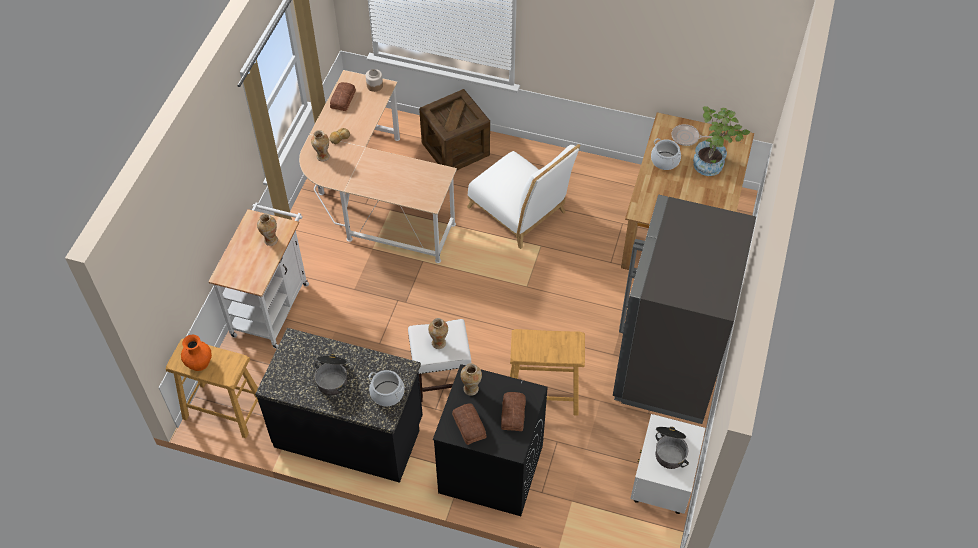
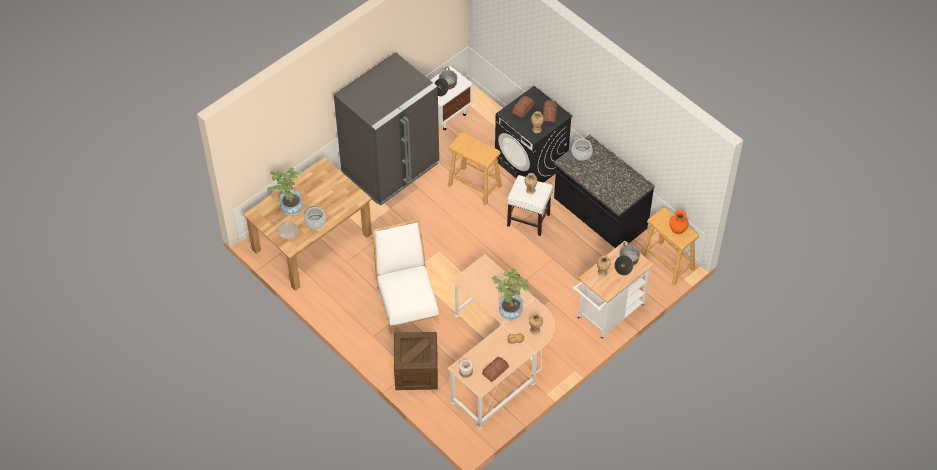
camera: 150 degrees left, 0 degrees up
(332, 377) = (607, 175): cooking pot -> cooking pot (626, 263)
(366, 167) = (510, 308): none -> potted plant

